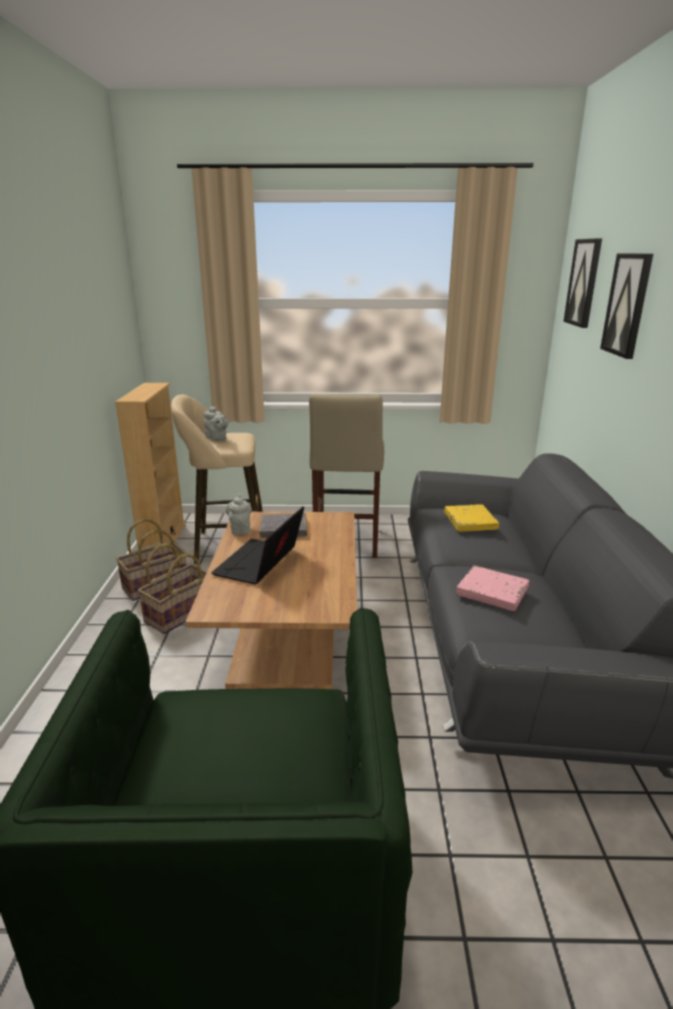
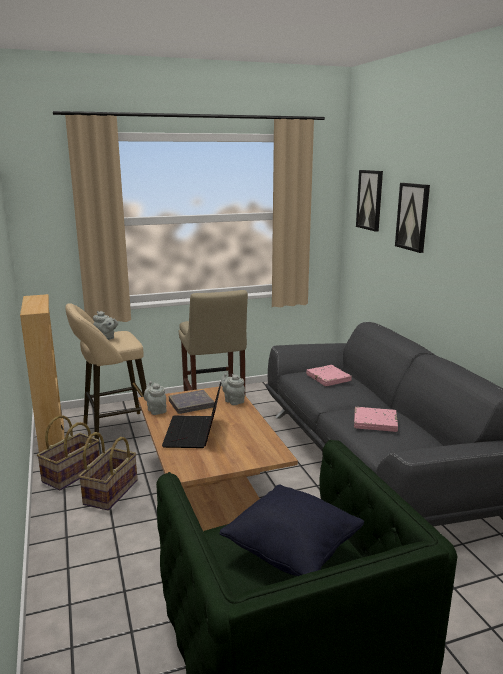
camera: 20 degrees left, 5 degrees down
(247, 752) = (292, 552): none -> black pillow
(335, 532) = (233, 400): none -> grey teapot
(470, 521) = (328, 378): yellow book -> pink book

